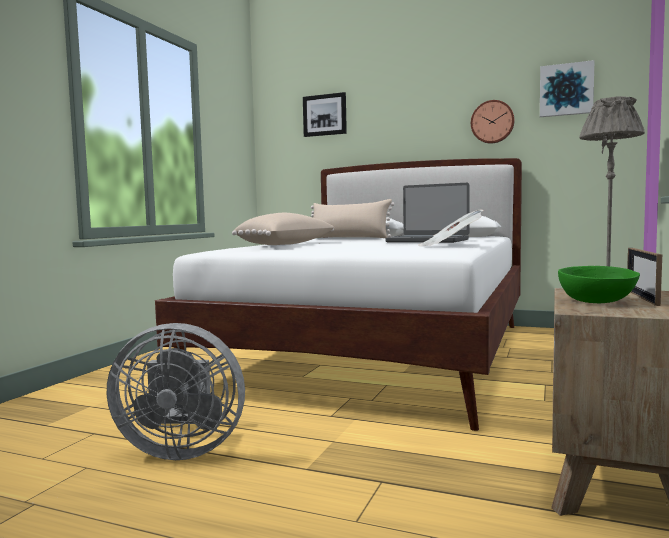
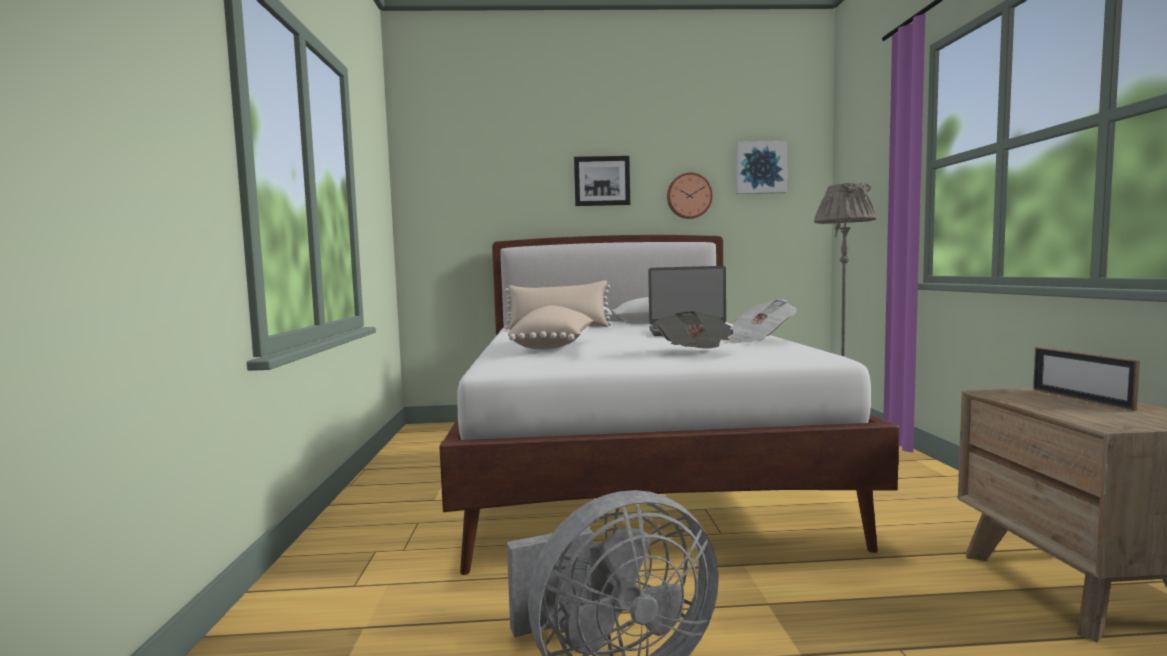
camera: 25 degrees left, 0 degrees up
(325, 115) = (492, 175): picture -> picture (602, 181)
(362, 249) = (695, 353): none -> newspaper
(595, 301) = (1068, 409): green bowl -> none

